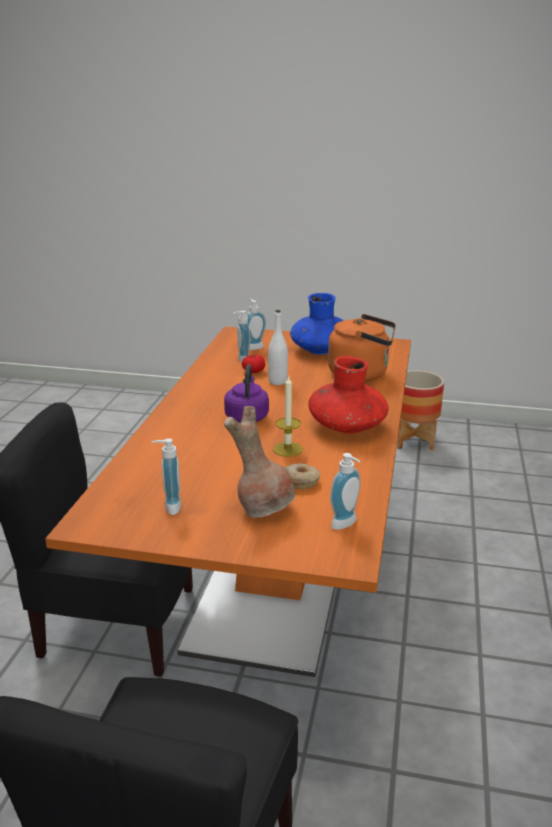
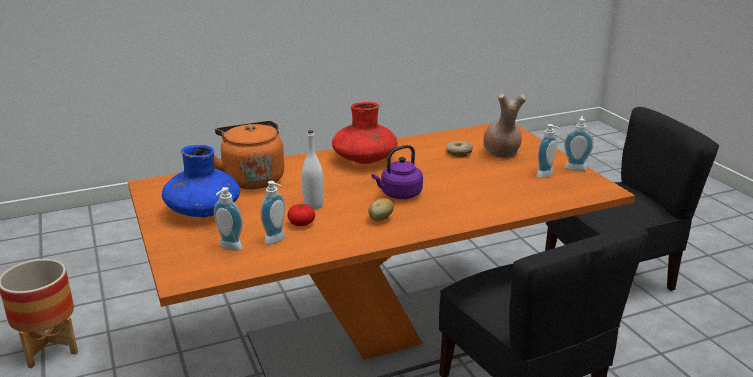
camera: 125 degrees left, 0 degrees up
(216, 396) = (380, 219): none -> potato
(288, 449) = (426, 167): candle -> none
(346, 524) = (479, 133): soap dispenser -> soap dispenser (575, 167)

